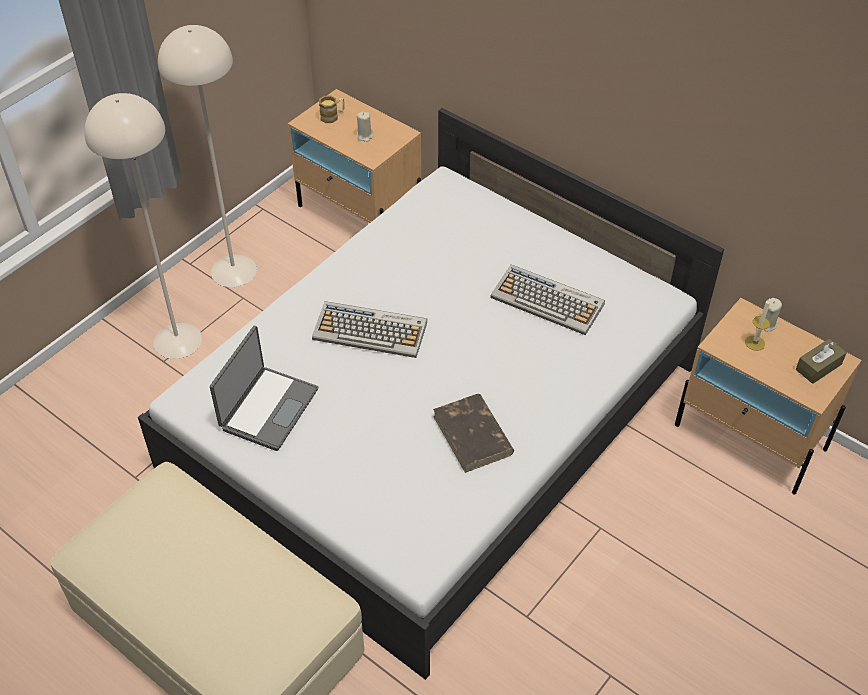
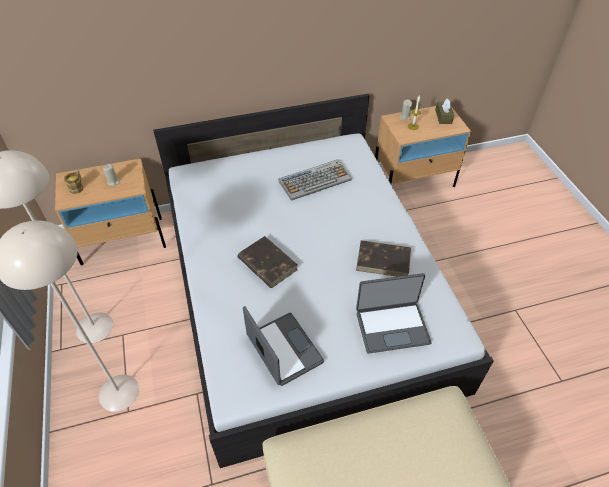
camera: 55 degrees left, 0 degrees up
(371, 330) = (267, 264): keyboard -> brown book
(376, 490) = (392, 326): none -> laptop

